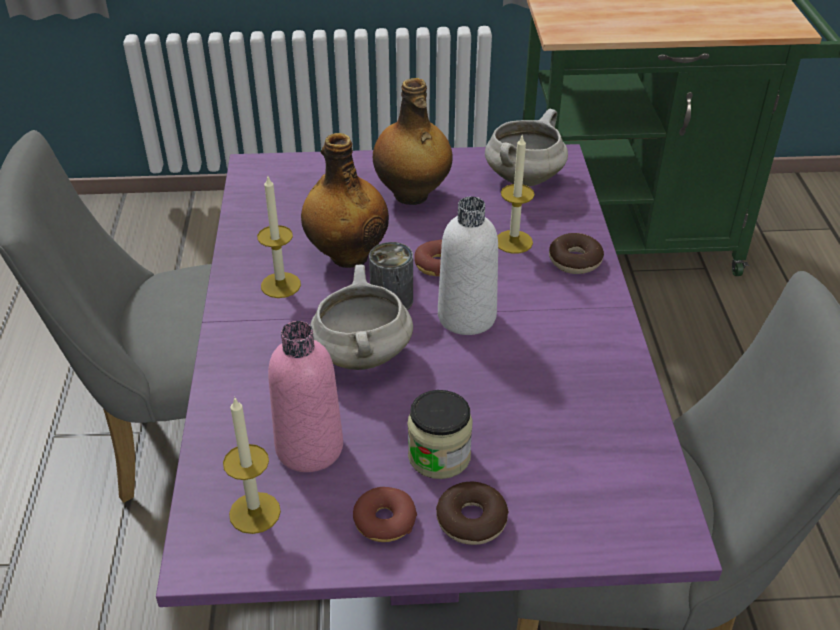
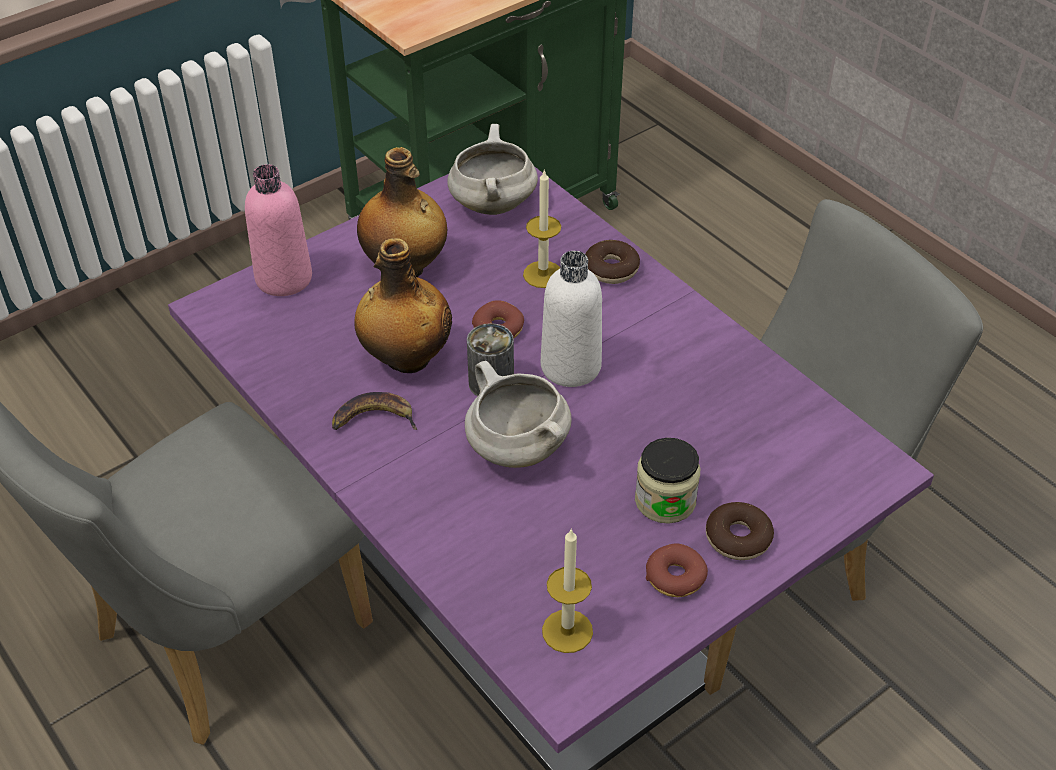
camera: 35 degrees left, 5 degrees up
(280, 285) = (373, 419): candle -> banana
(309, 447) = (555, 552): pink bottle -> pink bottle (284, 278)

